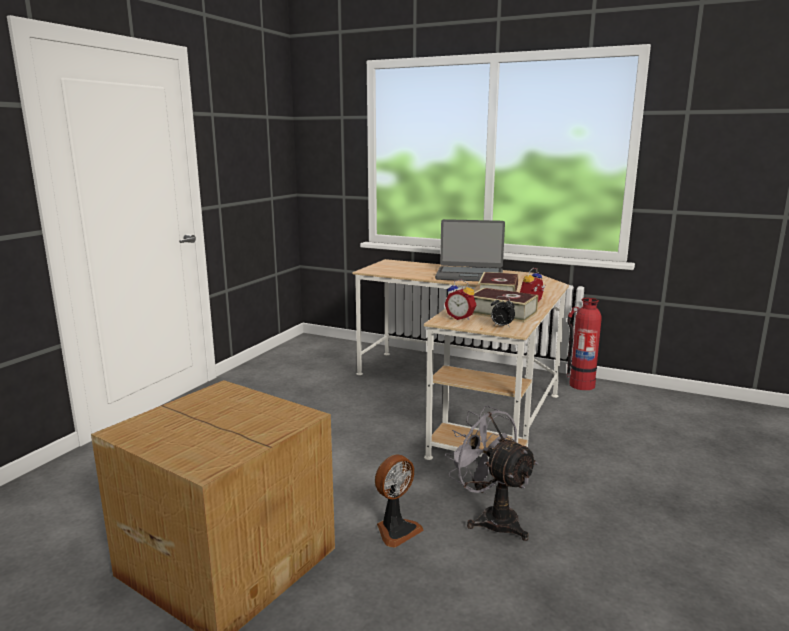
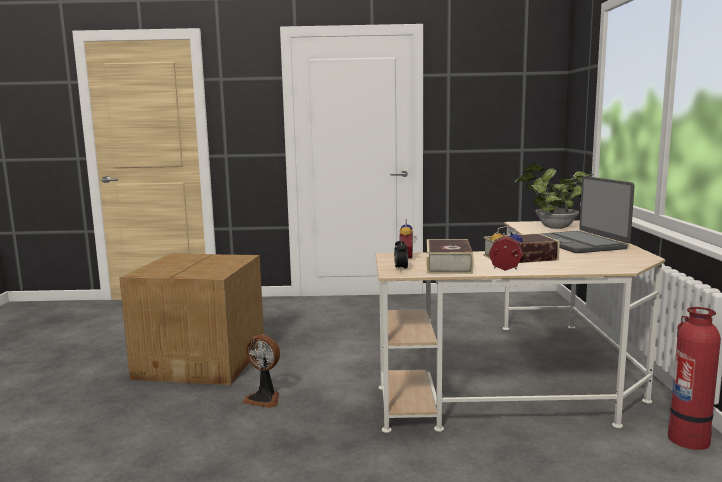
camera: 65 degrees right, 5 degrees down
(401, 268) = (552, 227): none -> potted plant
(491, 518) = (307, 431): grey fan -> none

